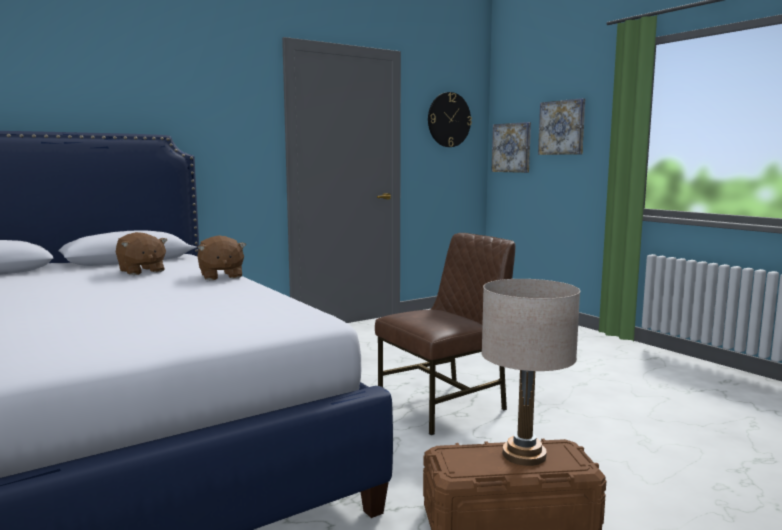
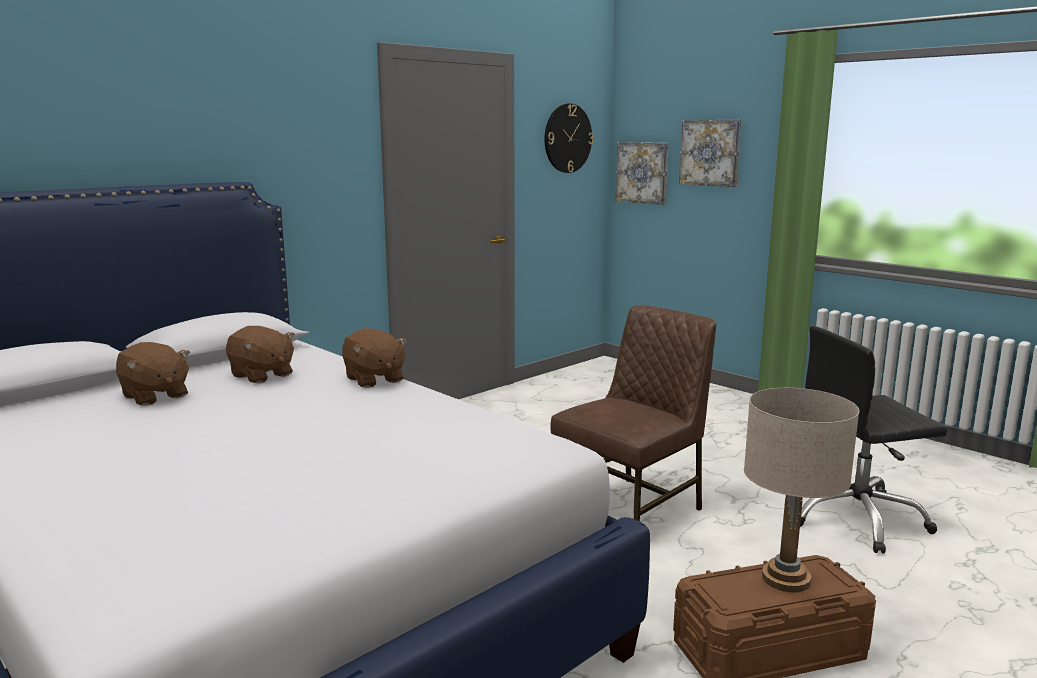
camera: 10 degrees left, 5 degrees up
(51, 278) = (154, 396): none -> brown plush toy
(646, 427) = (857, 519): none -> black office chair

